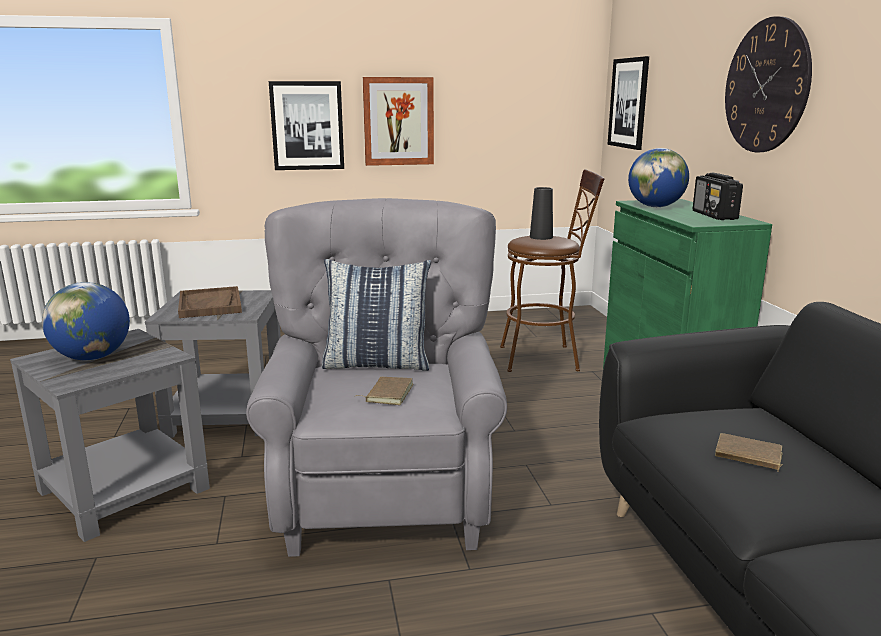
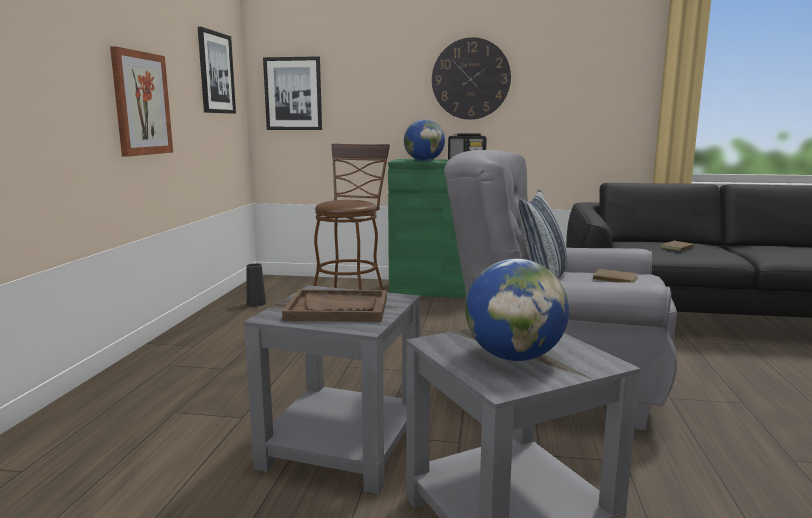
camera: 70 degrees left, 5 degrees down
(307, 126) = (67, 105): picture -> picture (216, 73)
(541, 237) = (339, 201): black vase -> black vase (256, 303)

